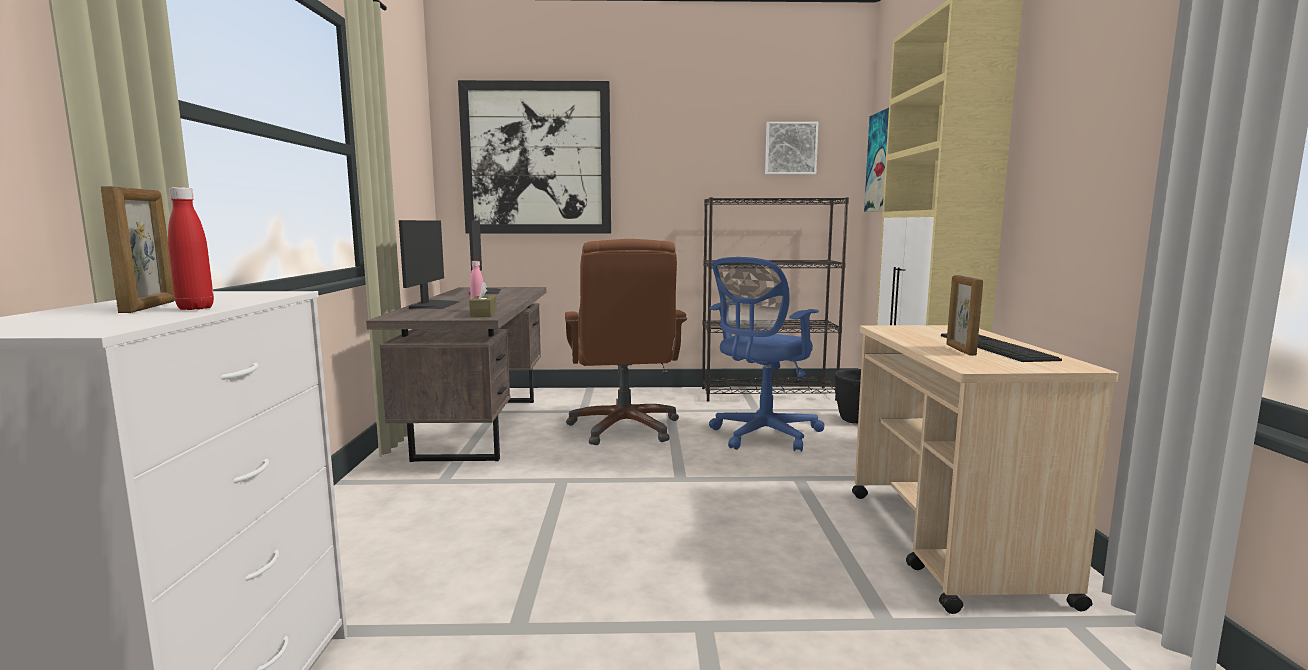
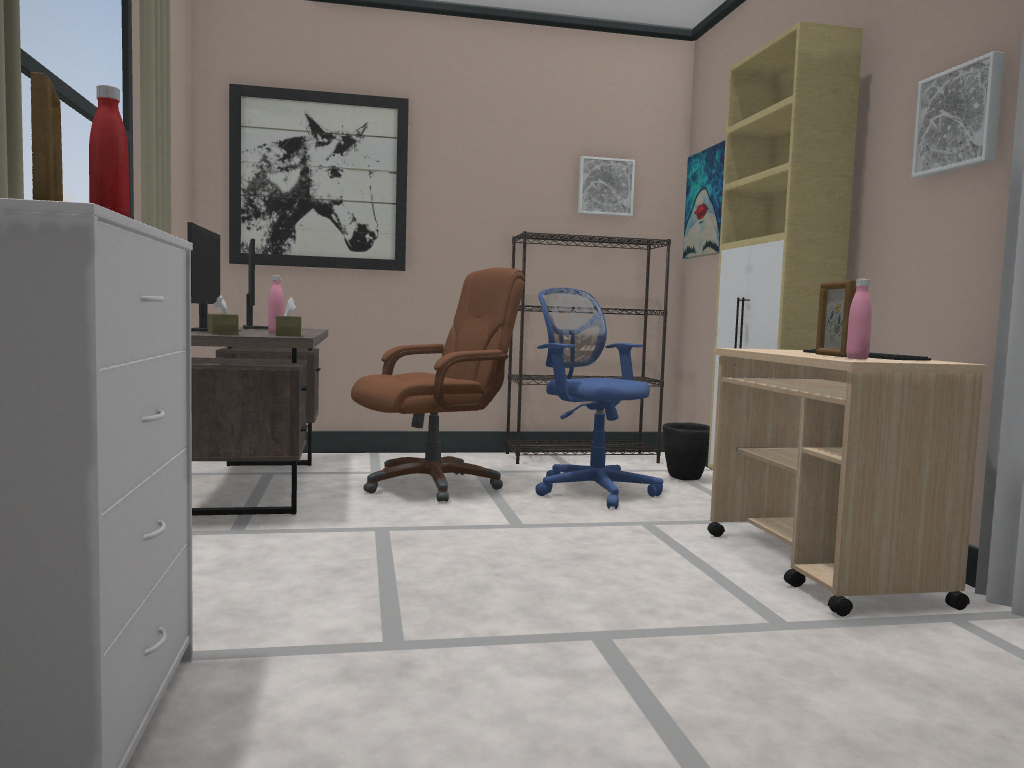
camera: 10 degrees left, 5 degrees down
(430, 314) = (222, 333): none -> brown tissue box
(625, 428) = (433, 485): brown office chair -> brown office chair turned 105 degrees counterclockwise
(762, 436) = (591, 491): blue office chair -> blue office chair turned 105 degrees clockwise
(978, 361) = (857, 358): none -> pink bottle
(1114, 98) = (960, 119): none -> picture

